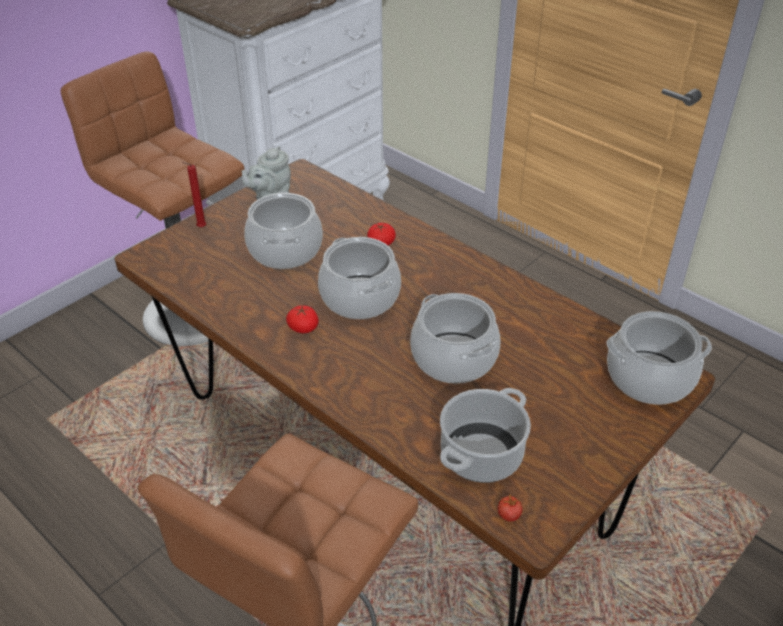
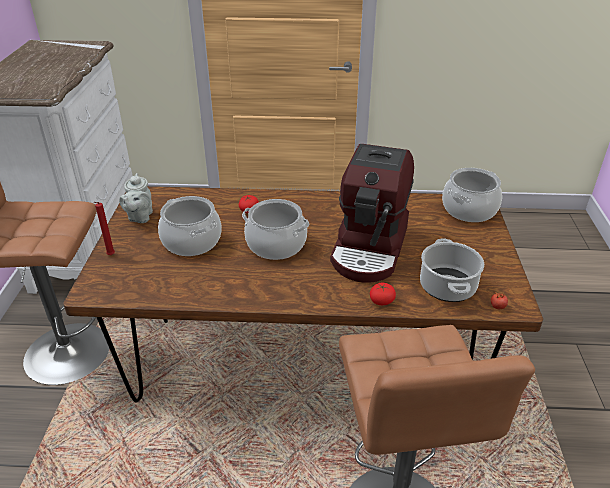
camera: 40 degrees left, 5 degrees down
(303, 327) = (264, 277): tomato -> tomato (381, 301)
(454, 358) = (370, 248): cooking pot -> coffee machine

